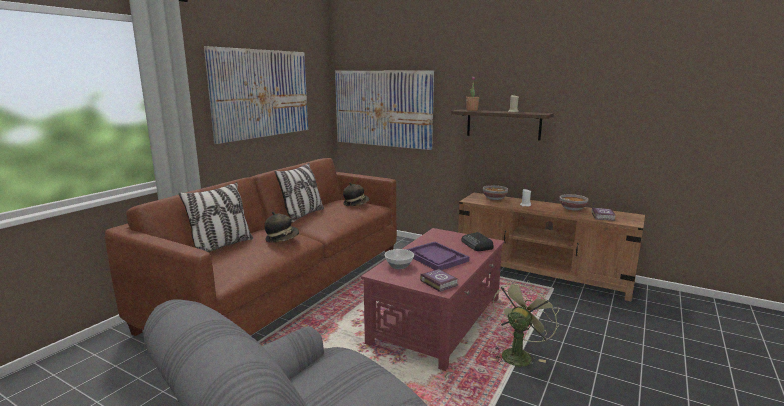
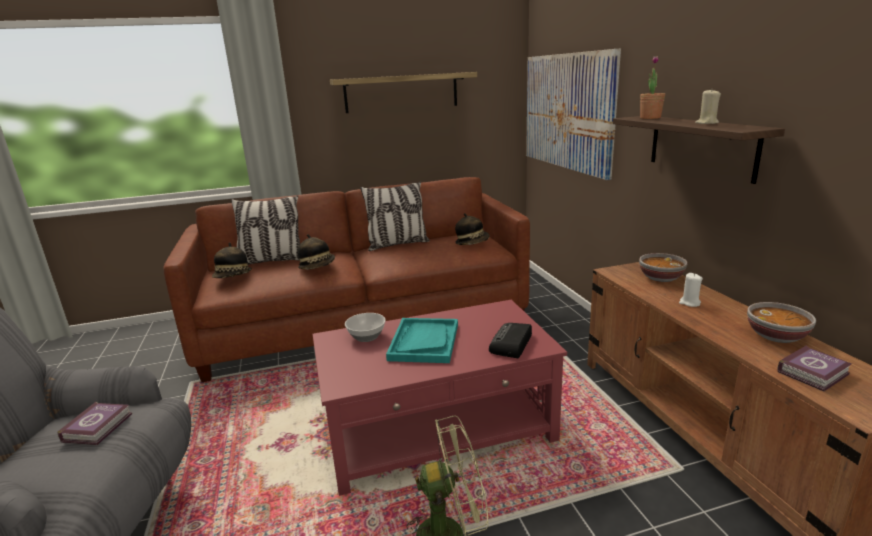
camera: 45 degrees right, 5 degrees up
(216, 263) = (233, 277): none -> hat
(261, 93) = (401, 92): picture -> shelf
(435, 257) = (424, 342): purple tray -> turquoise tray
(439, 282) = (356, 376): book -> book (100, 426)

